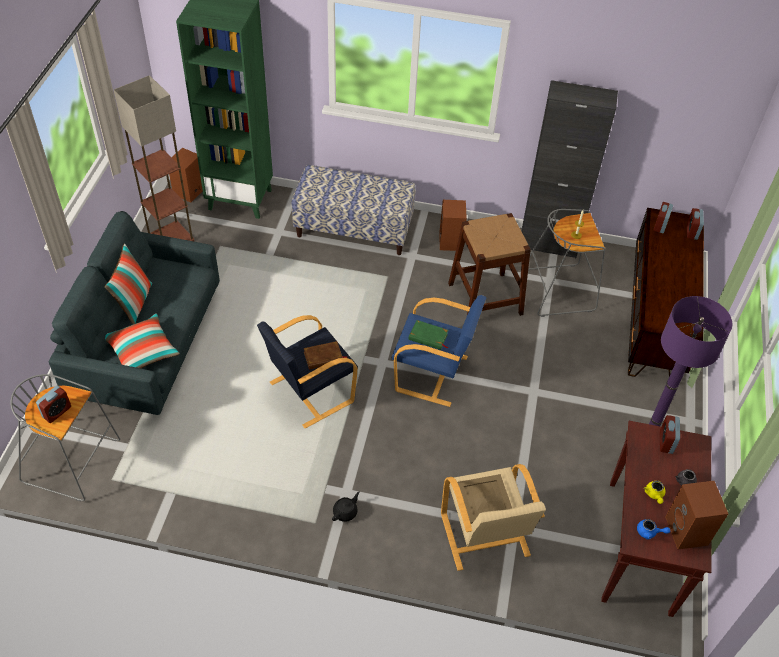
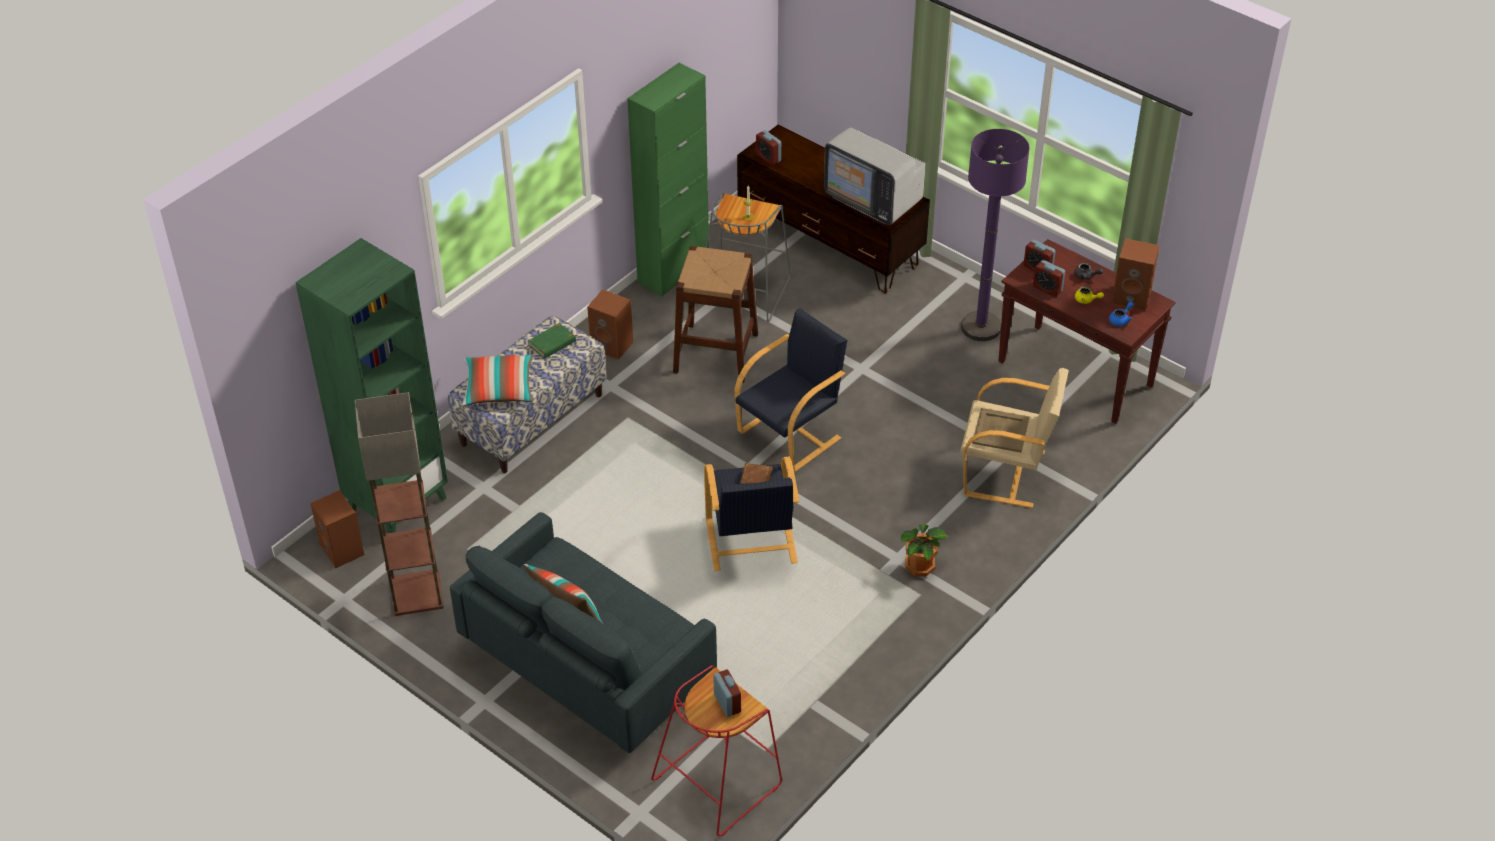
camera: 60 degrees left, 5 degrees down
(74, 461) = (717, 780): grey stool -> red stool
(142, 351) = (649, 632): pillow -> pillow (499, 389)
(345, 512) = (921, 567): black teapot -> potted plant
(428, 337) = (781, 394): green book -> green book (552, 343)
(433, 374) = (791, 434): blue armchair -> black armchair
(548, 244) = (673, 271): black cabinet -> green cabinet
(670, 304) = (873, 199): none -> television
(692, 232) = (792, 141): alarm clock -> alarm clock (1047, 288)

